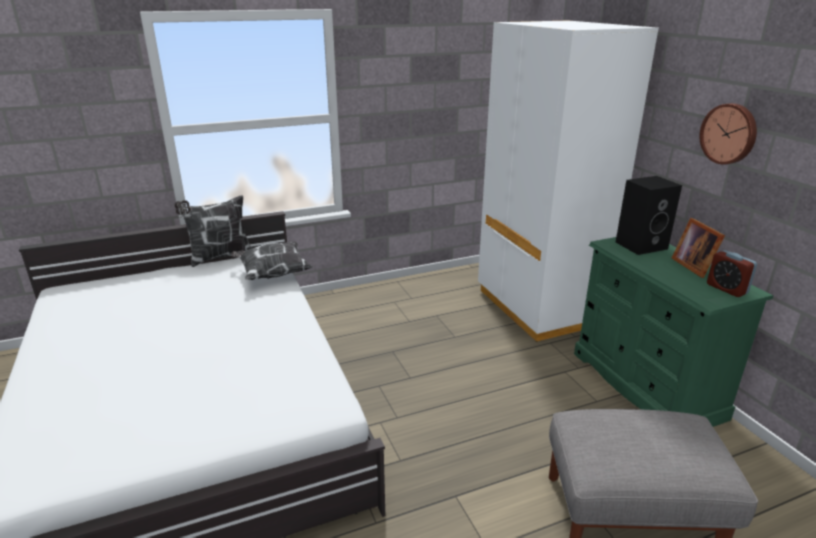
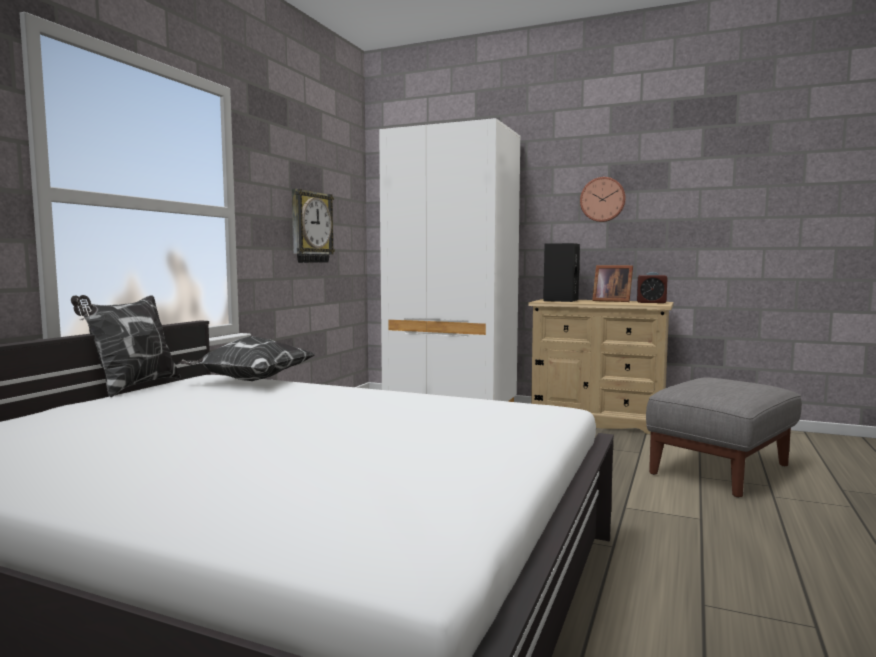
camera: 45 degrees left, 20 degrees down
(436, 115) = (310, 227): none -> wall clock
(645, 384) = (598, 420): green dresser -> beige dresser

